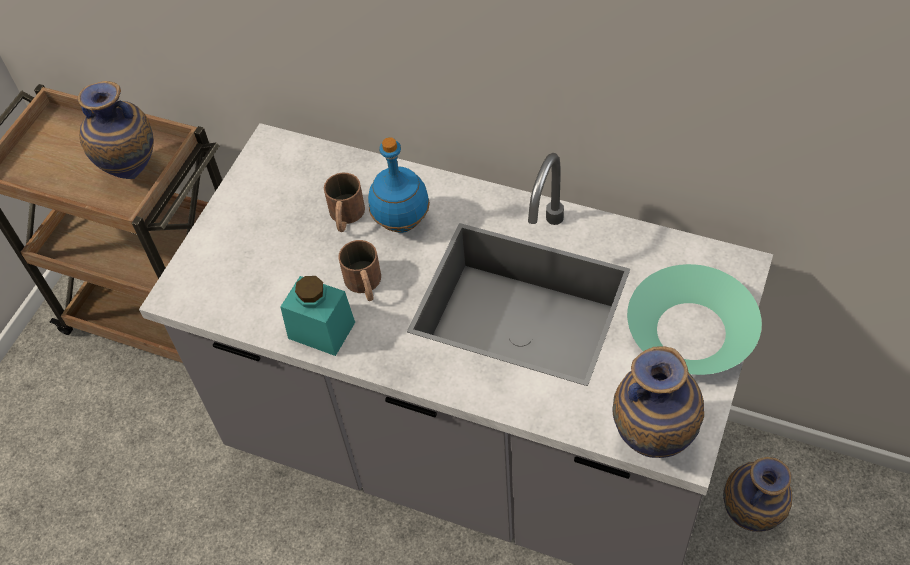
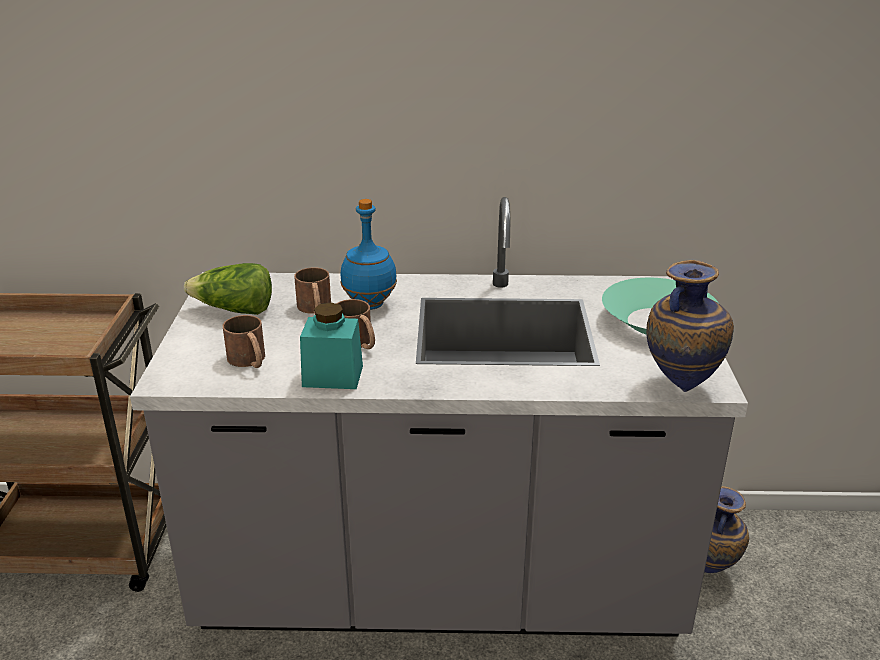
camera: 25 degrees left, 25 degrees down
(133, 171) = (73, 336): vase -> none
(255, 286) = (250, 361): none -> brown mug
(268, 199) = (234, 310): none -> lettuce

